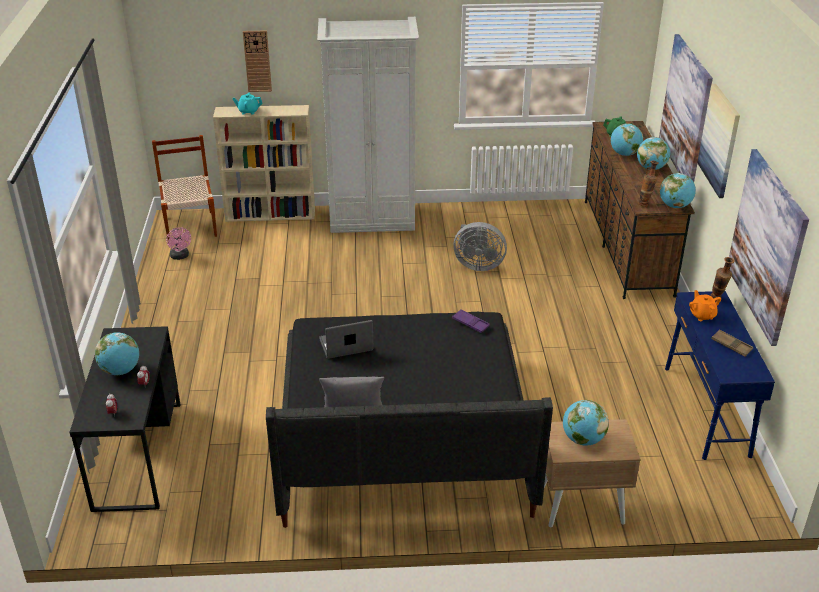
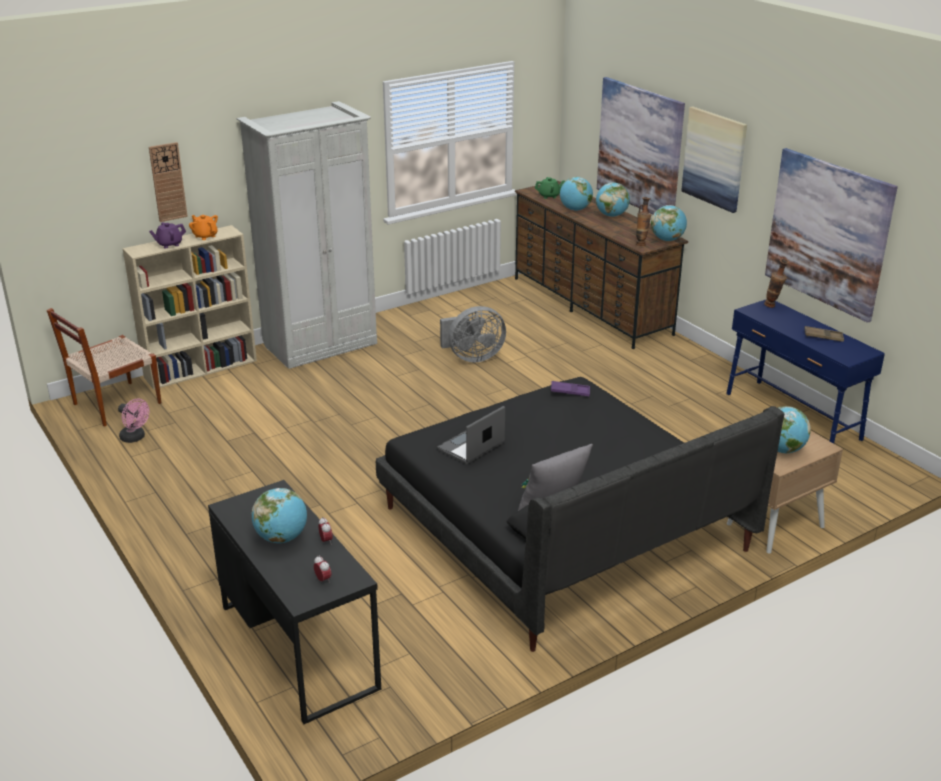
camera: 30 degrees left, 5 degrees down
(190, 226) = (115, 405): chair -> chair turned 90 degrees counterclockwise
(248, 111) = (169, 244): turquoise teapot -> purple teapot
(702, 315) = (775, 321): orange teapot -> orange teapot (205, 236)

